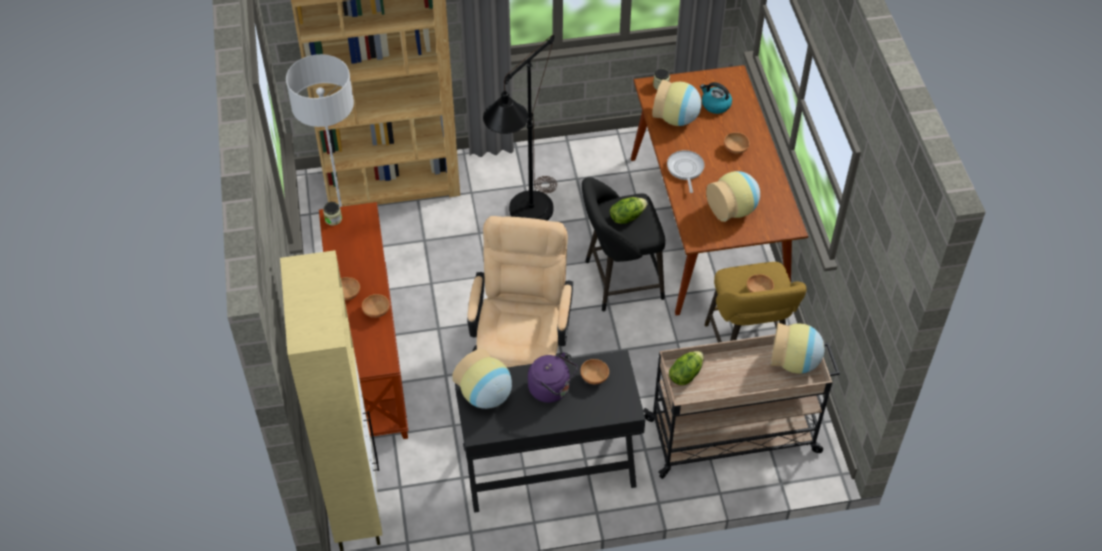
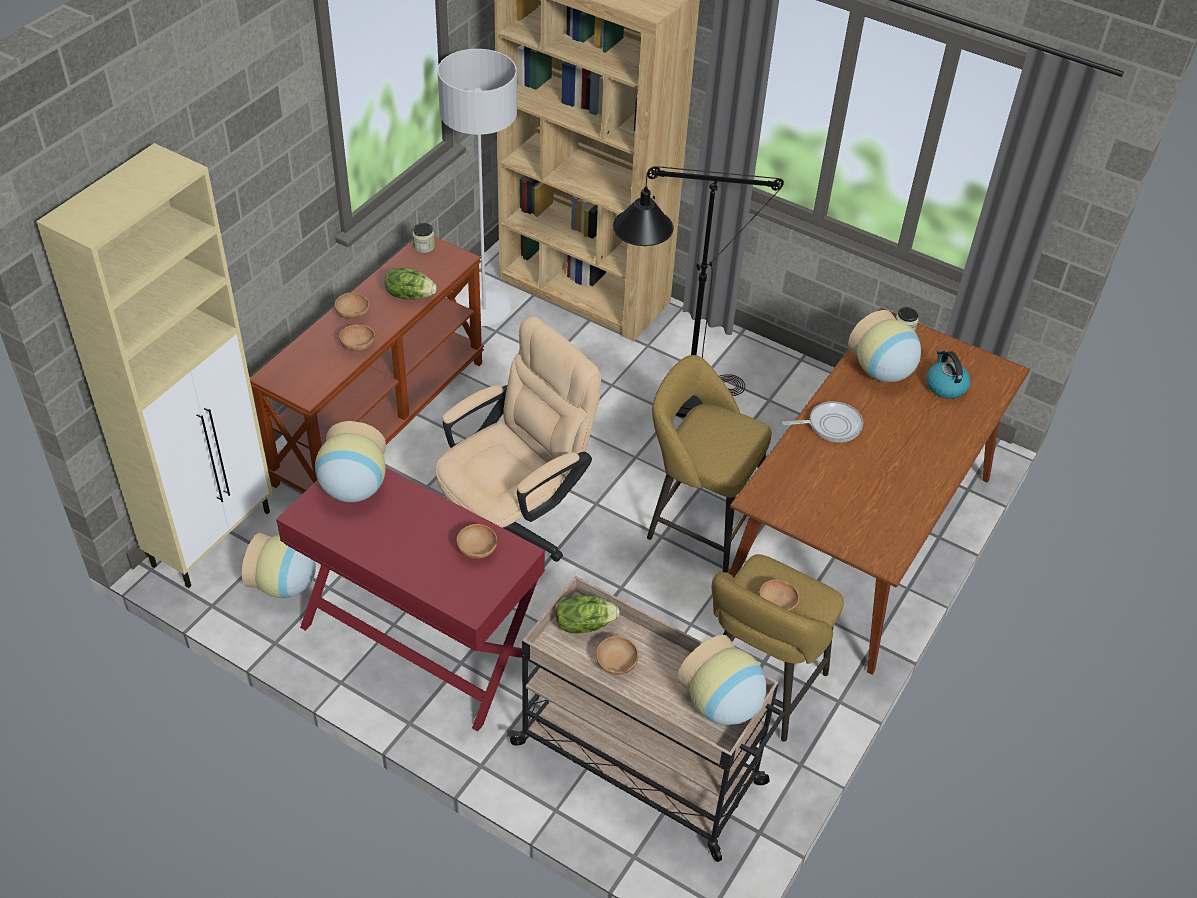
camera: 40 degrees right, 5 degrees down
(548, 466) = (418, 641): black desk -> red desk
(551, 389) = (421, 530): purple kettle -> none
(619, 281) = (698, 523): black stool -> yellow stool
(627, 217) = (719, 433): lettuce -> lettuce (409, 295)
(685, 169) = (831, 425): frying pan -> frying pan turned 45 degrees clockwise
(733, 210) = (838, 499): vase -> vase (285, 585)
(735, 149) = (915, 442): brown bowl -> brown bowl (615, 664)

